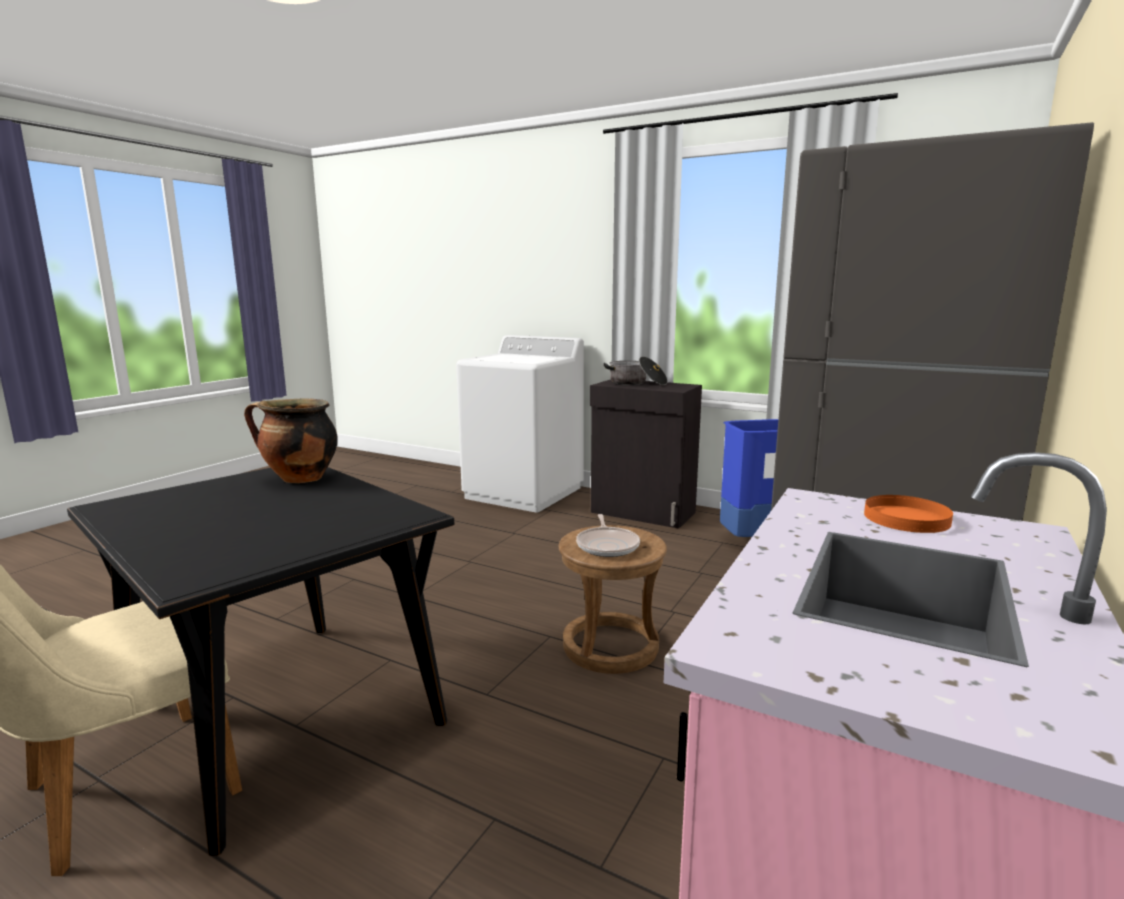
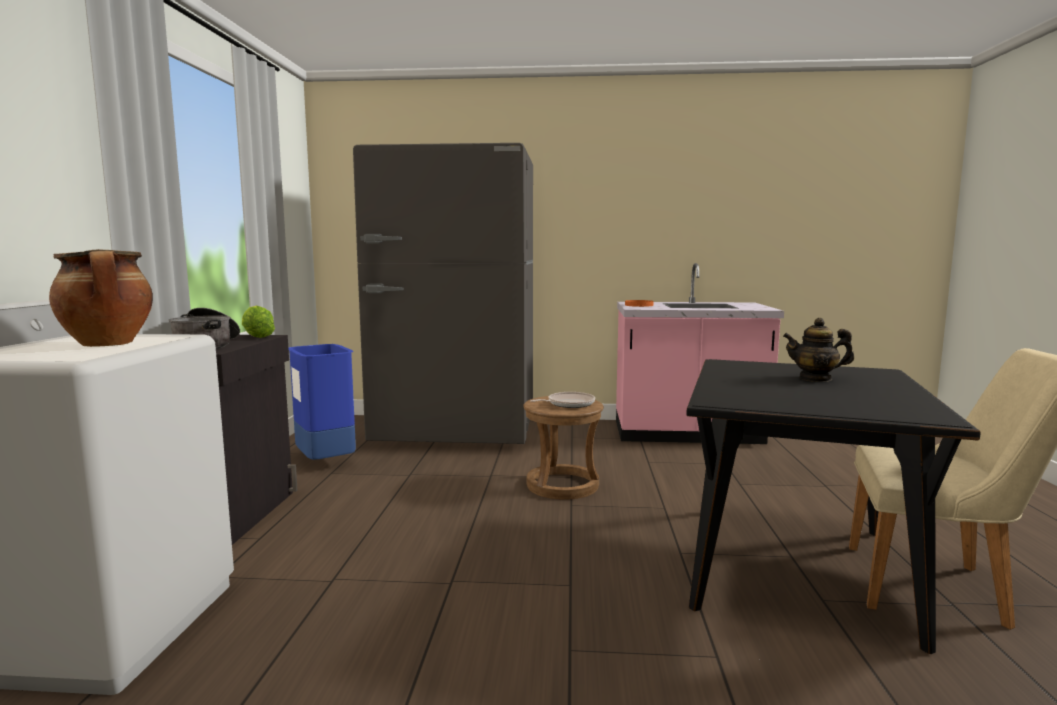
camera: 115 degrees left, 5 degrees down
(260, 522) = (815, 379): none -> teapot
(299, 479) = (740, 392): cooking pot -> cooking pot (109, 344)
(675, 388) = (257, 336): none -> lettuce

